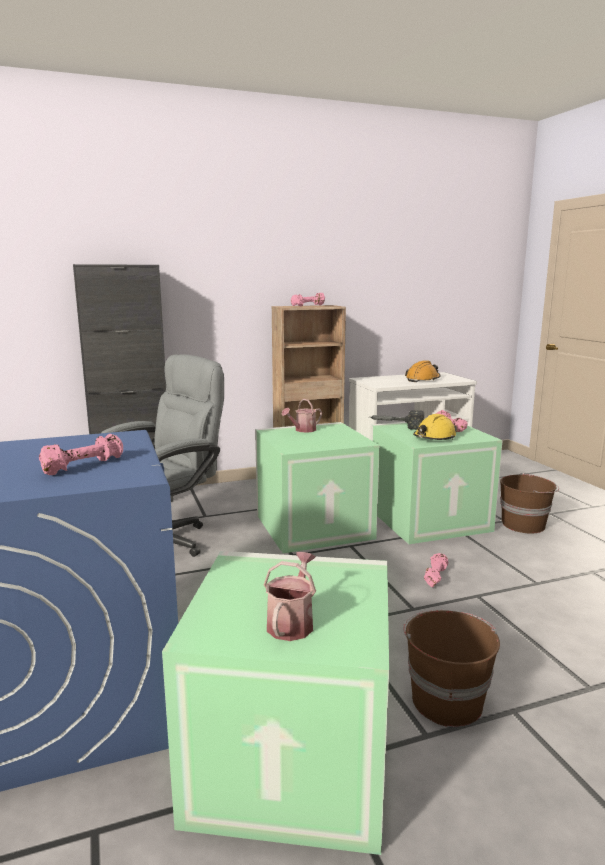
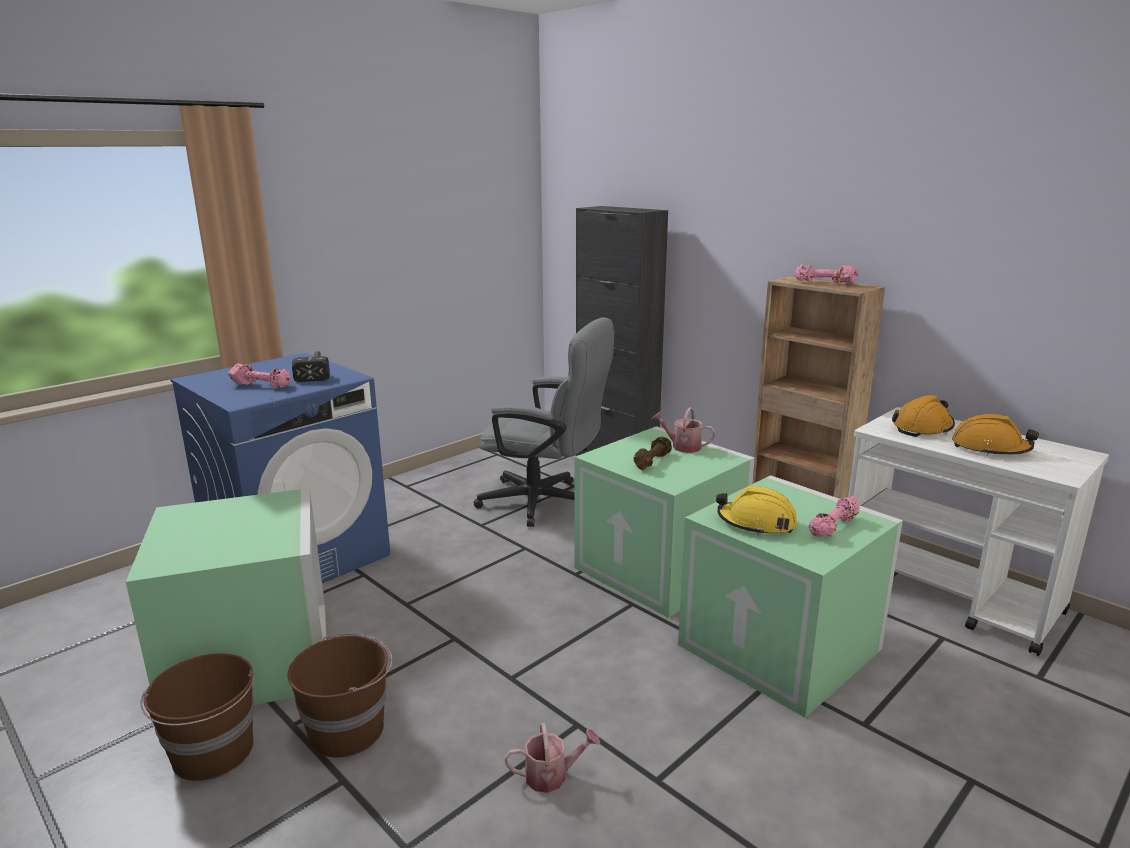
camera: 65 degrees right, 5 degrees up
(292, 622) = (193, 536): watering can -> watering can (552, 775)
(318, 440) = (651, 461): none -> brown dumbbell
(385, 380) = (923, 428): none -> orange hard hat
(395, 425) = (786, 490): hammer -> hammer (315, 371)
(435, 576) = (602, 682): pink dumbbell -> none
(524, 525) = (874, 750): brown bucket -> brown bucket (213, 753)

